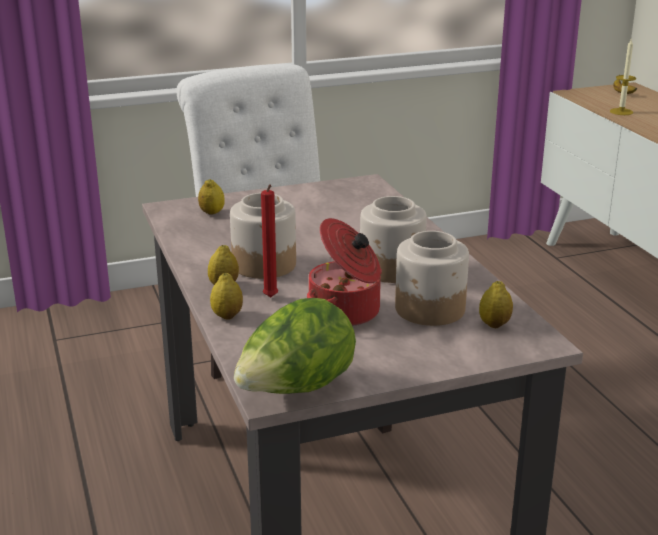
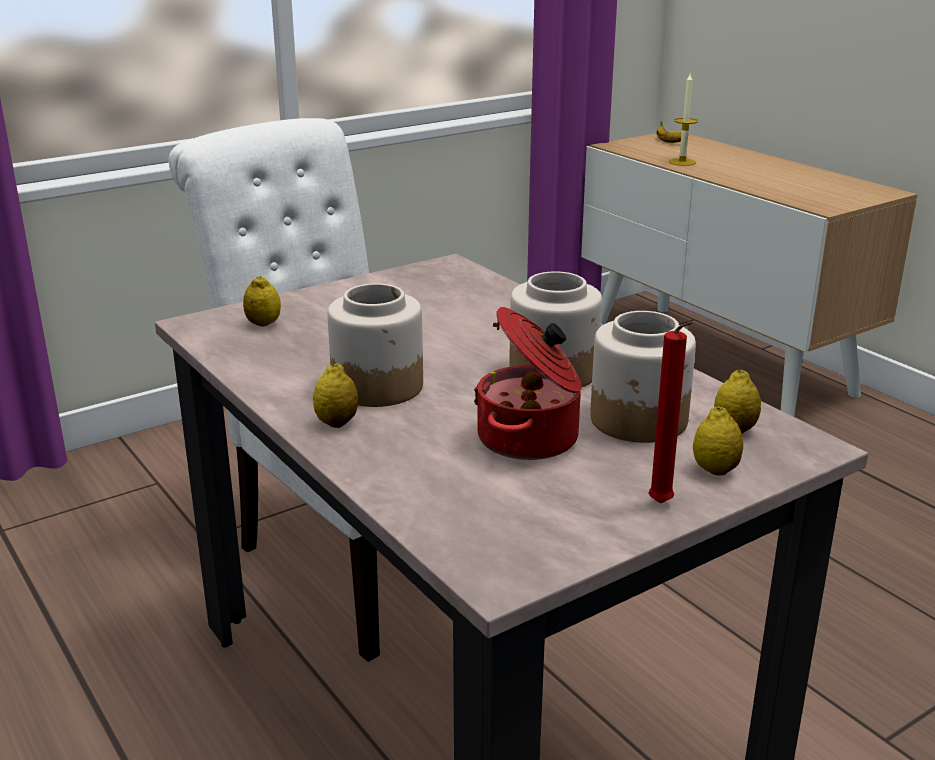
camera: 15 degrees left, 0 degrees up
(227, 316) = (366, 466): lemon -> lemon (715, 470)
(270, 298) = (414, 432): red candle -> red candle (662, 505)
(296, 391) = (532, 565): lettuce -> none

